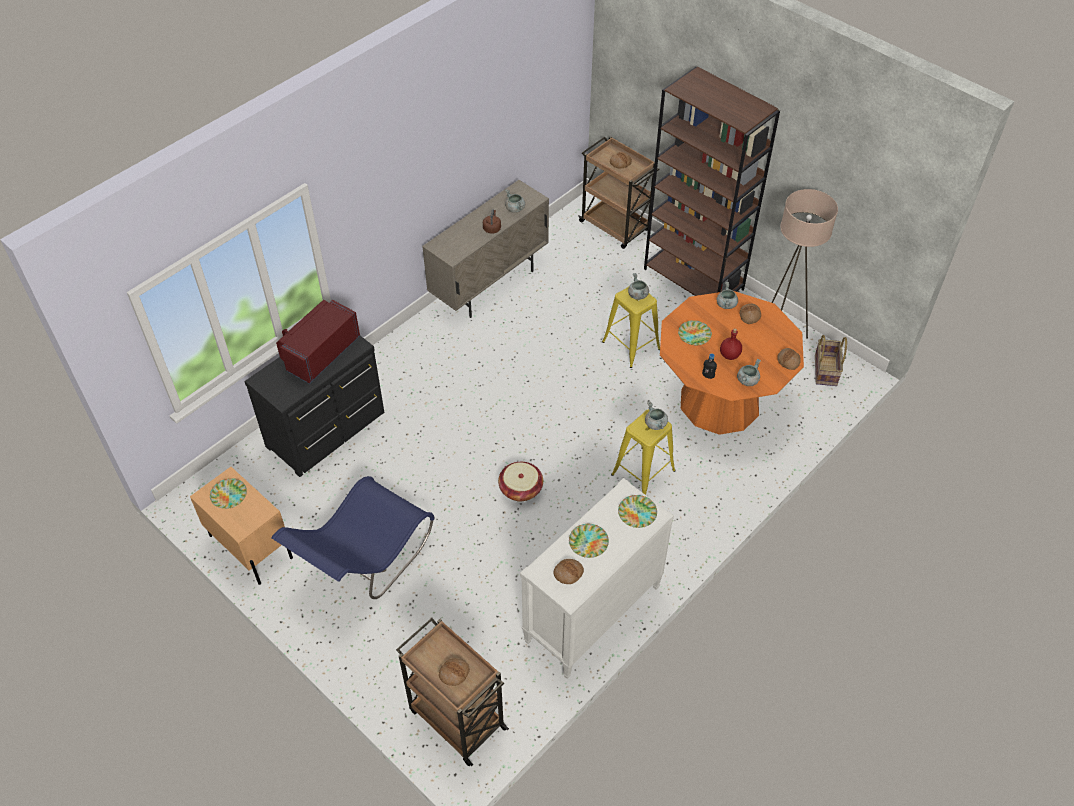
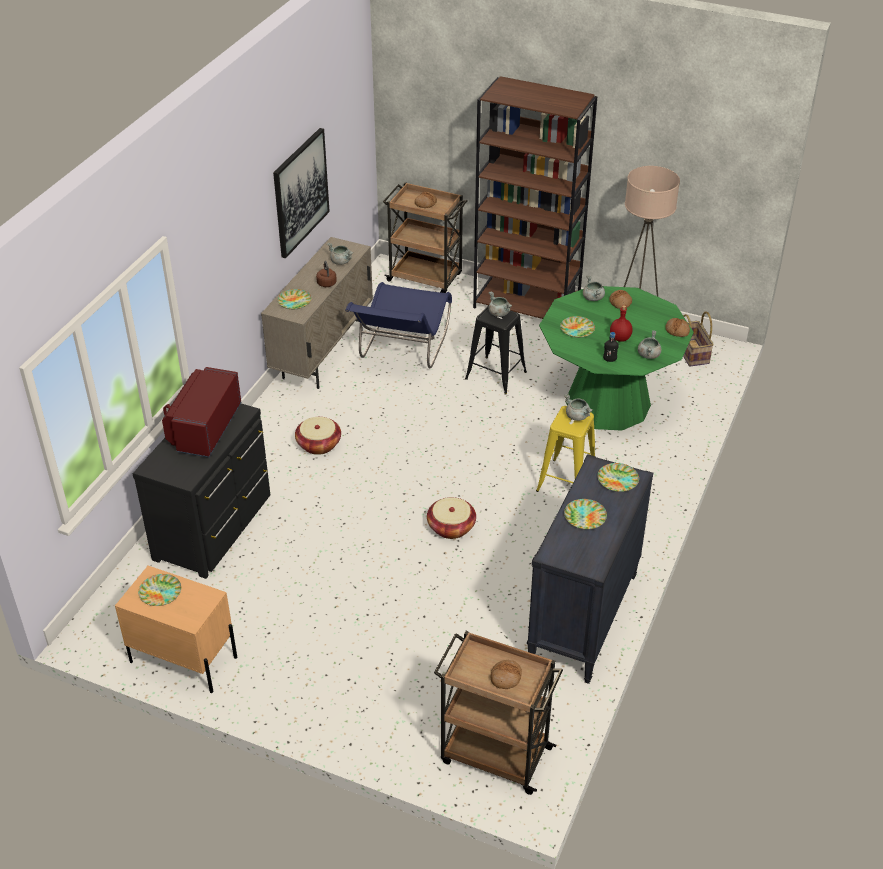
camera: 20 degrees left, 10 degrees down
(364, 561) = (319, 638): blue chair -> blue chair (402, 351)
(446, 374) = (319, 444): none -> basket
(455, 241) = (294, 301): none -> plate
(484, 141) = (300, 192): none -> picture
(568, 573) = (580, 548): bread -> none
(592, 615) = (583, 619): white dresser -> black dresser
(631, 345) = (496, 375): yellow stool -> black stool
(719, 402) = (607, 403): orange dining table -> green dining table

